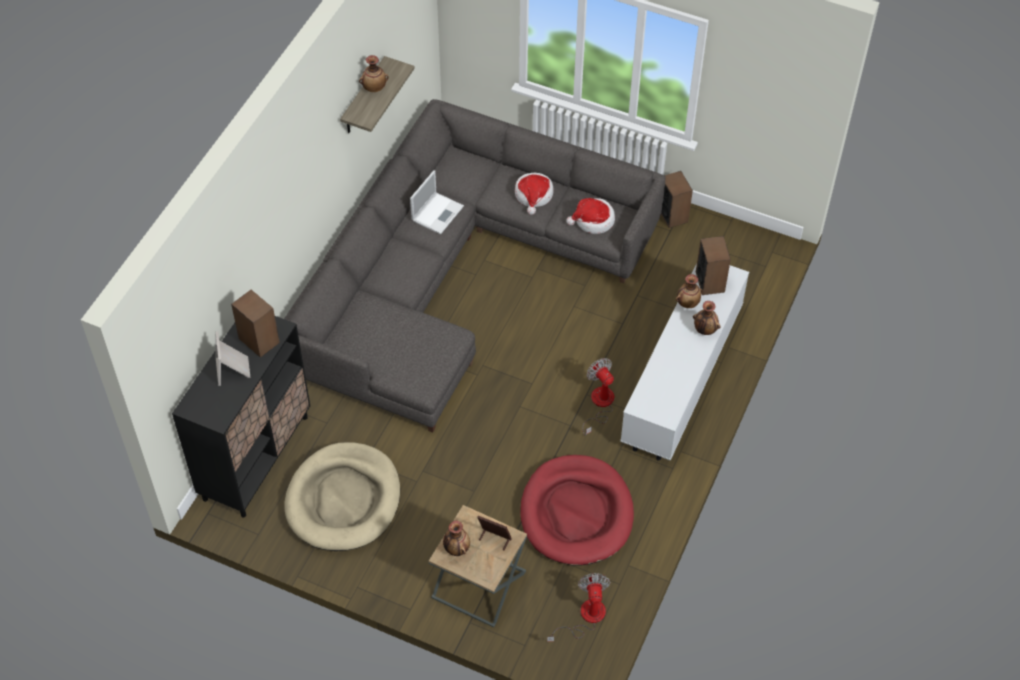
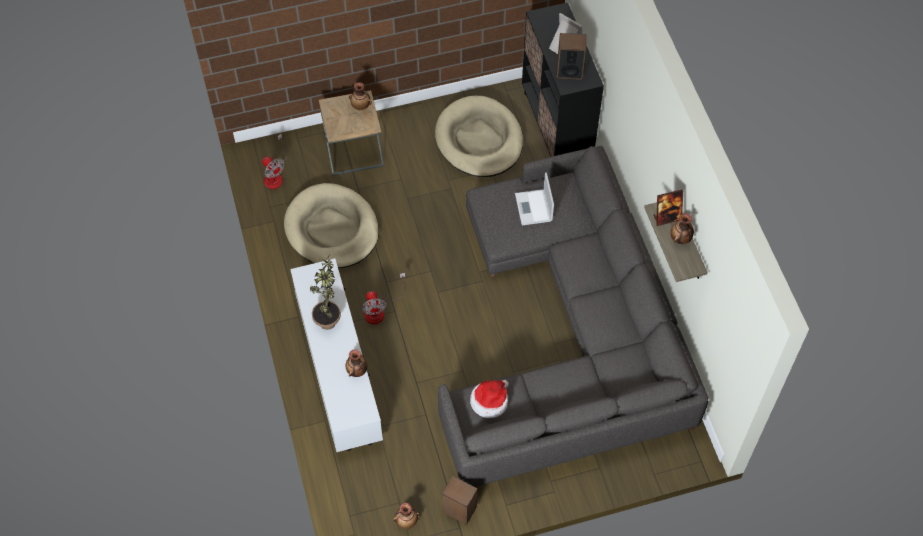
camera: 140 degrees right, 5 degrees up
(438, 212) = (605, 322): laptop -> laptop (534, 208)
(494, 539) = (344, 125): picture frame -> picture frame (667, 218)
(533, 195) = (553, 389): hat -> none
(576, 513) = (332, 229): red dog bed -> beige dog bed
(599, 404) = (379, 310): fan -> fan turned 60 degrees clockwise
(674, 363) = (329, 316): none -> potted plant
(705, 330) = (328, 358): vase -> vase (406, 521)
(710, 282) = (355, 401): speaker -> none

